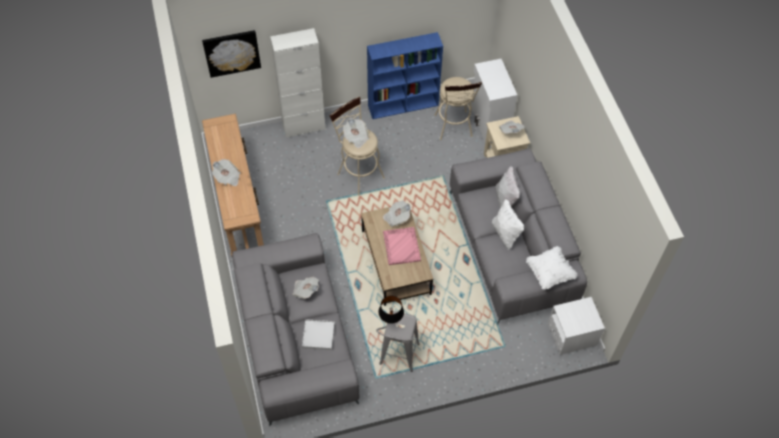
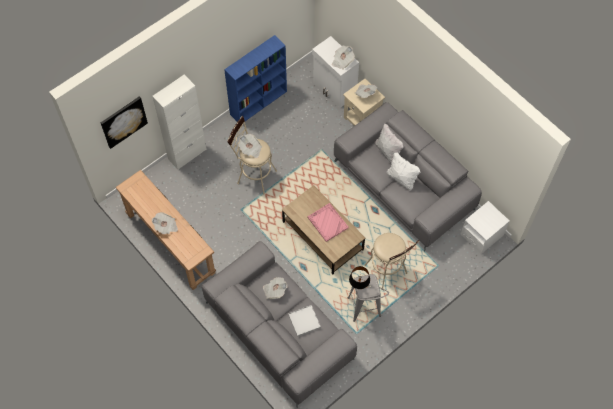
camera: 25 degrees left, 5 degrees up
(396, 217) = (311, 201): newspaper -> newspaper (342, 61)
(454, 128) = (309, 106): beige stool -> beige stool (388, 272)
(549, 272) = (452, 195): white pillow -> none

